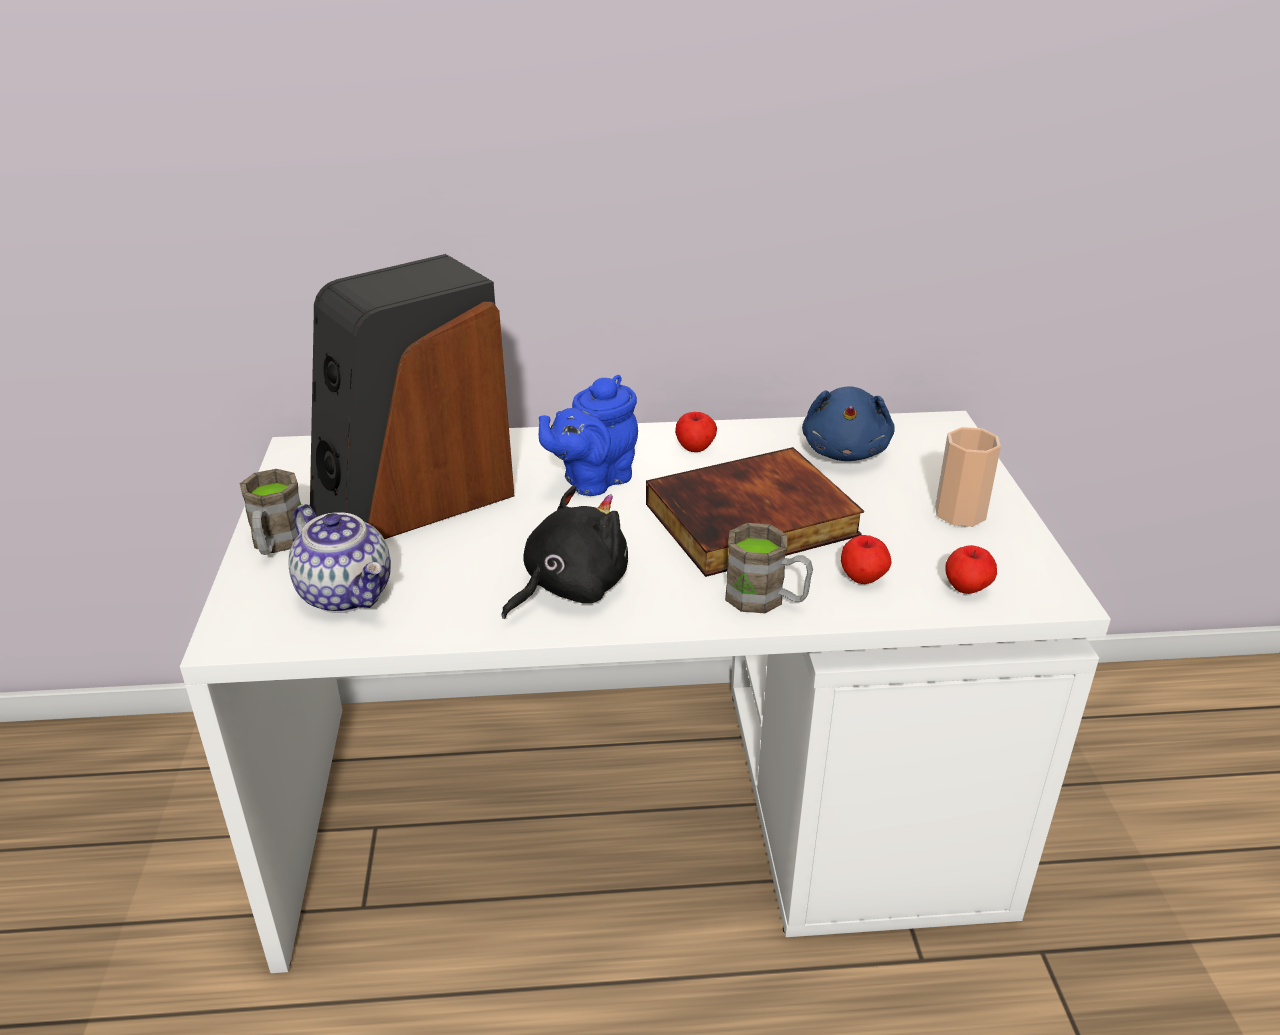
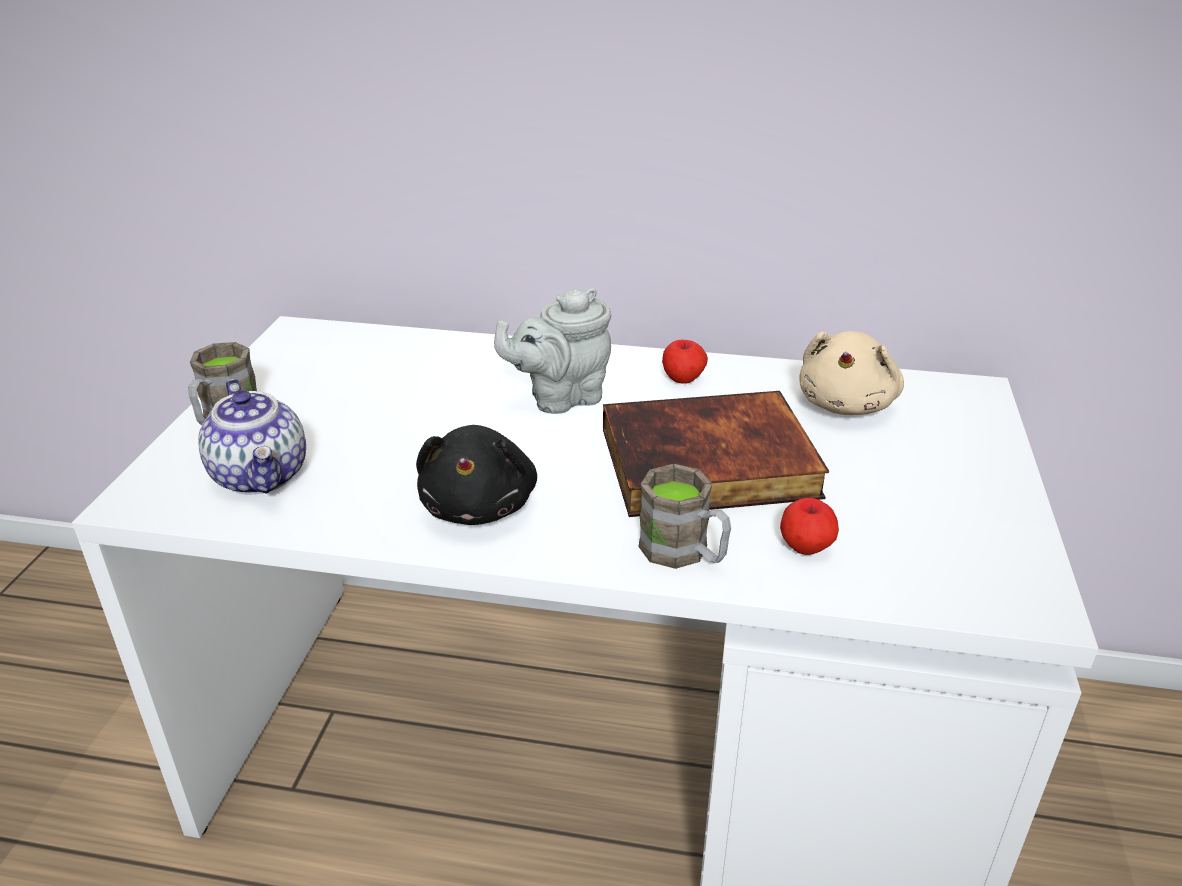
camera: 15 degrees right, 0 degrees up
(413, 499) = (374, 392): speaker -> none
(569, 588) = (480, 506): black plush toy -> black plush toy turned 120 degrees clockwise
(593, 480) = (560, 398): blue teapot -> grey teapot
(845, 451) = (847, 404): blue plush toy -> beige plush toy
(960, 513) = (953, 491): cup -> none
(966, 589) = (926, 580): apple -> none

